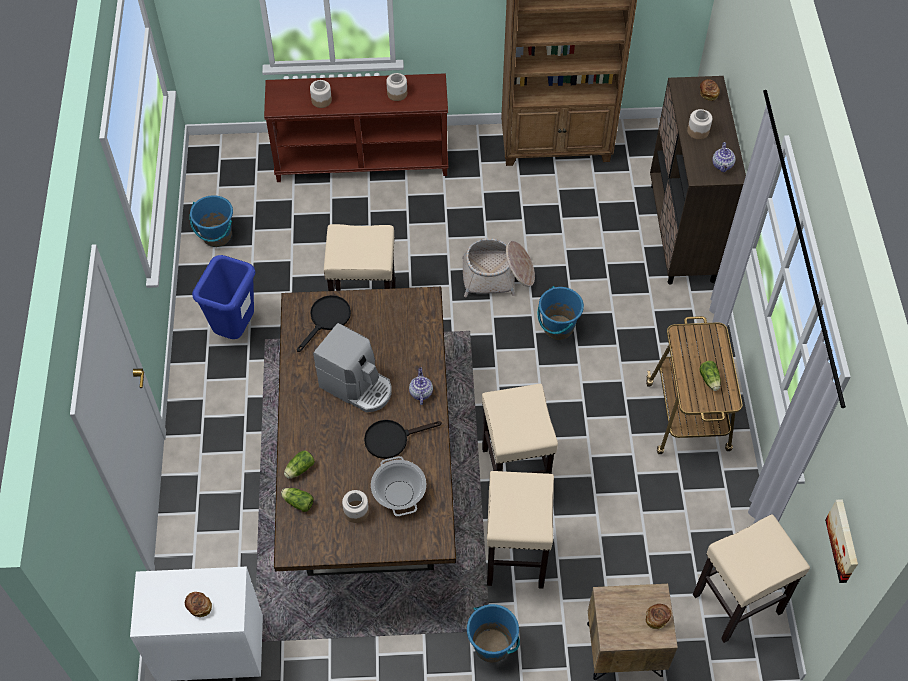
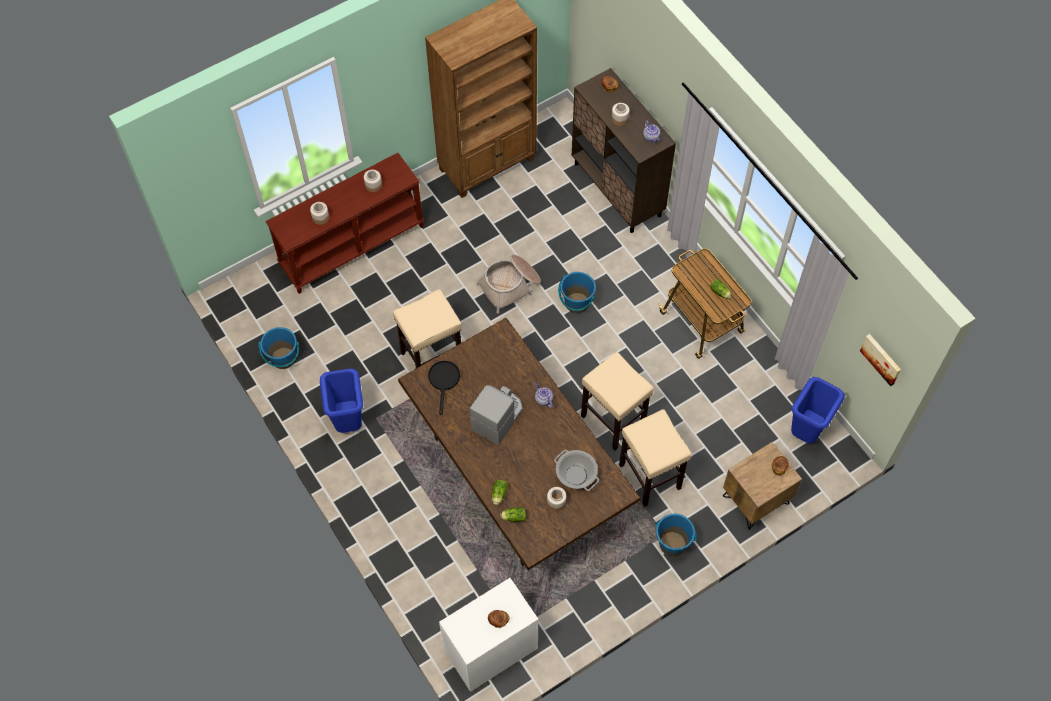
camera: 30 degrees left, 5 degrees up
(357, 386) = (498, 418): coffee machine -> coffee machine turned 60 degrees counterclockwise
(392, 438) = (546, 441): black frying pan -> none
(736, 604) = (806, 432): beige stool -> blue trash can

